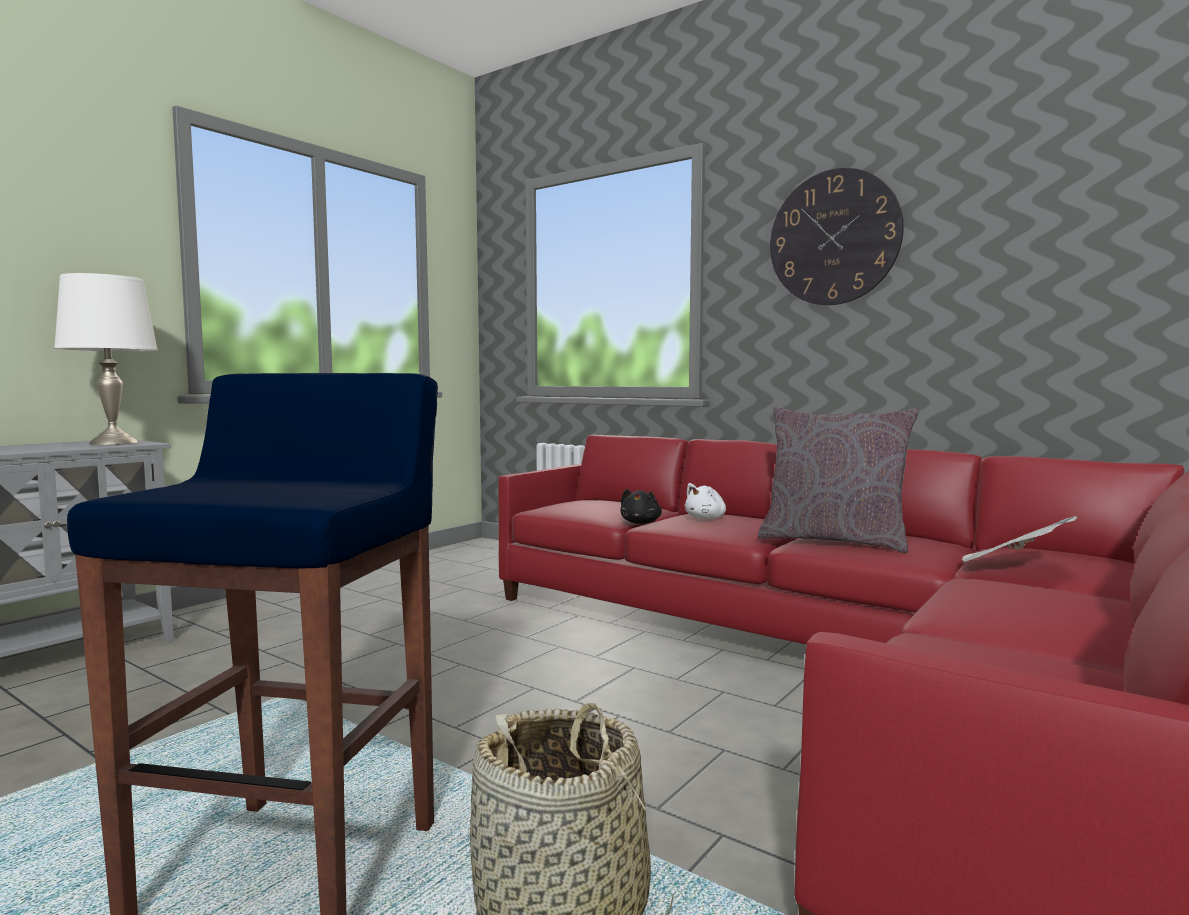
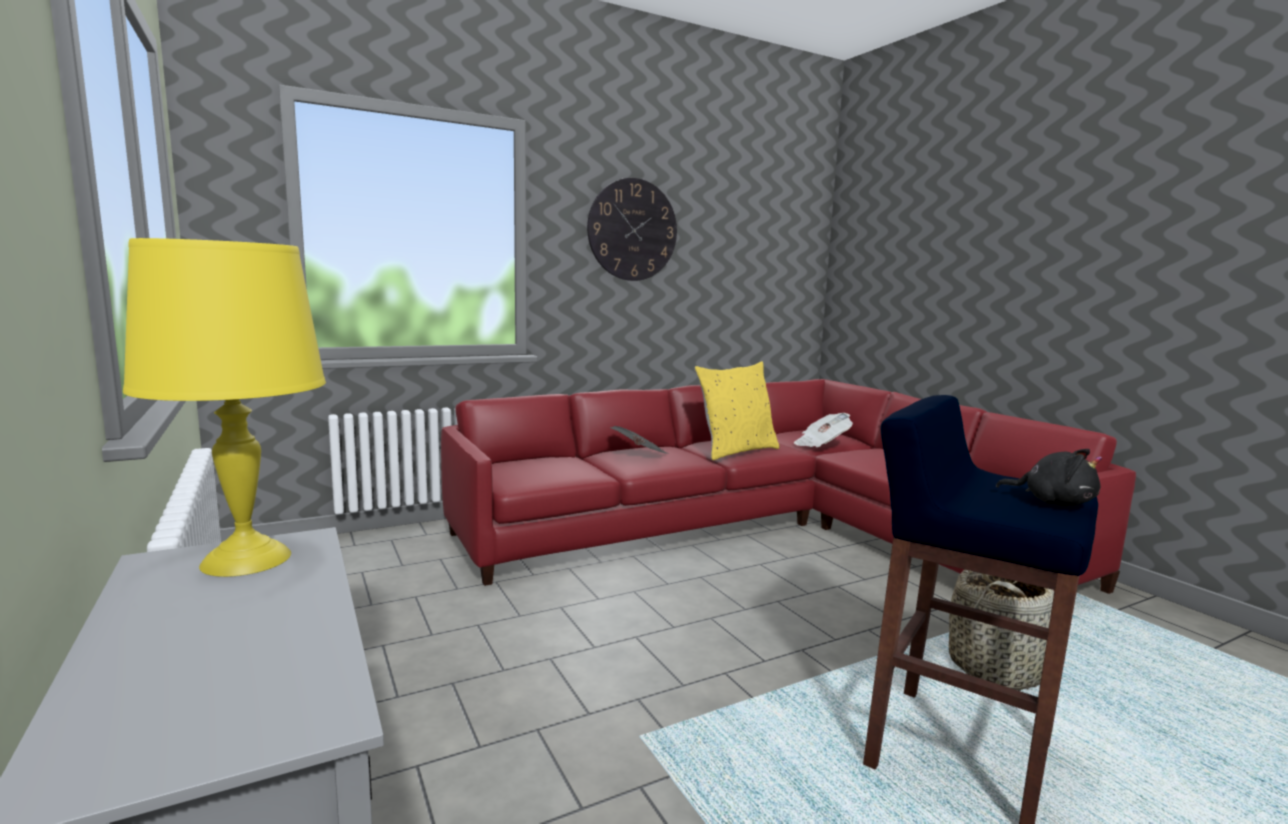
camera: 65 degrees left, 5 degrees up
(113, 443) = (245, 560): white table lamp -> yellow table lamp
(641, 523) = (614, 471): black plush toy -> black plush toy (1052, 502)
(706, 518) = (640, 456): white plush toy -> newspaper
(834, 541) = (735, 451): grey pillow -> yellow pillow

